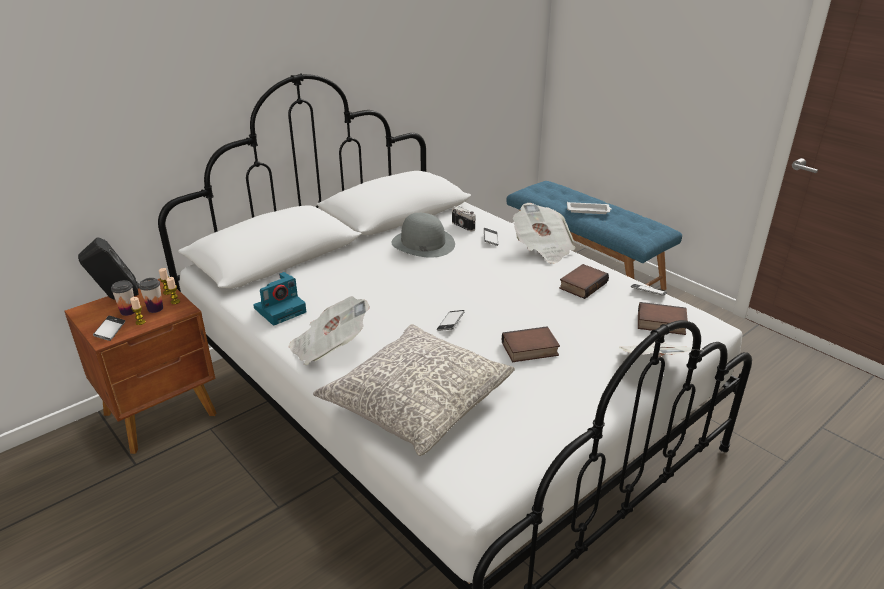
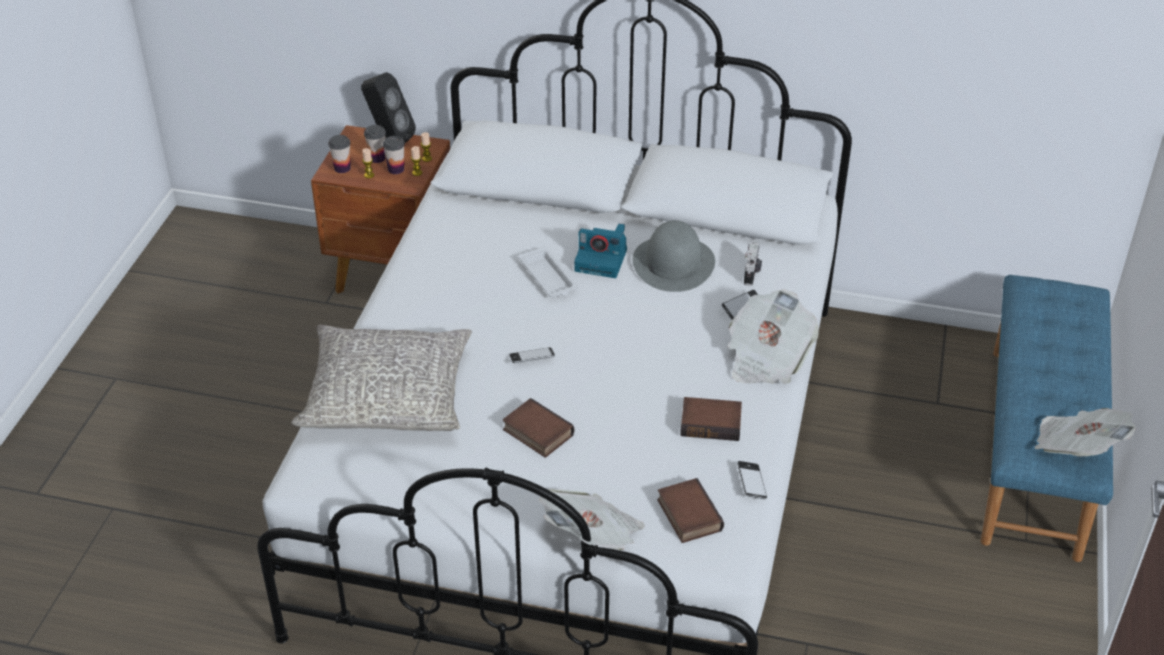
camera: 55 degrees right, 10 degrees up
(110, 331) = (342, 168): phone -> cup
(280, 309) = (447, 240): camera -> camera (602, 260)
(329, 347) = (417, 302): newspaper -> newspaper (1076, 447)
(588, 210) = (1044, 369): white tray -> white tray (548, 278)

